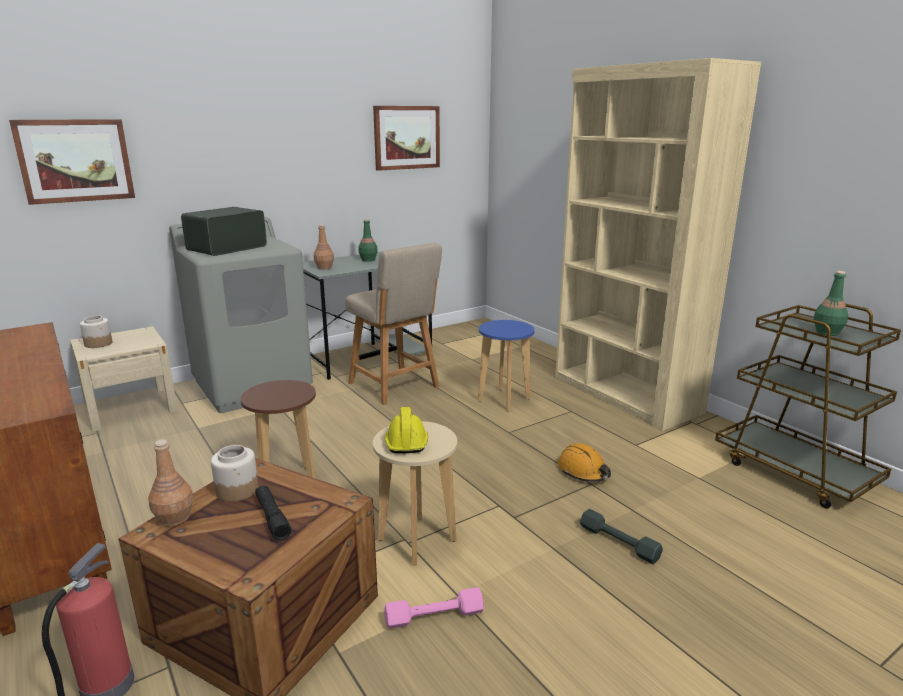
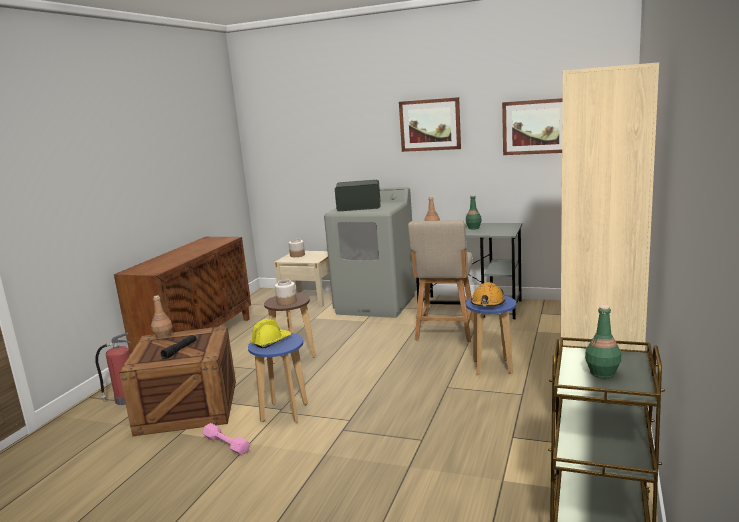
camera: 55 degrees right, 5 degrees down
(75, 160) = (304, 148): picture -> picture (430, 125)
(237, 490) = (195, 335): jar -> jar (287, 302)
(416, 540) = (284, 412): beige stool -> blue stool
(583, 472) = (434, 431): orange hard hat -> orange hard hat (487, 303)
(618, 542) = (359, 474): grey dumbbell -> none

